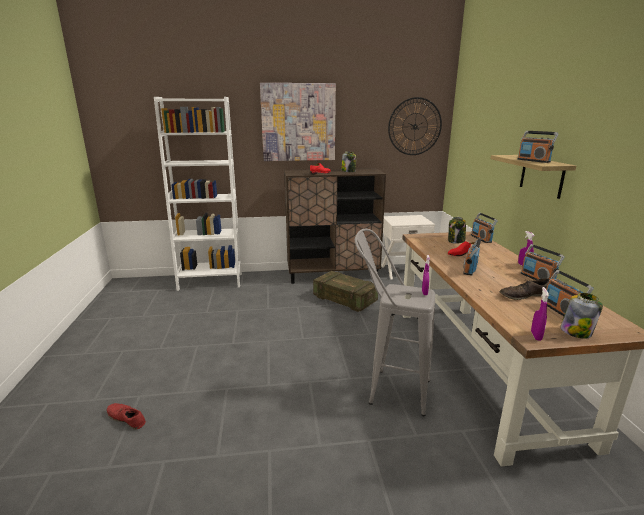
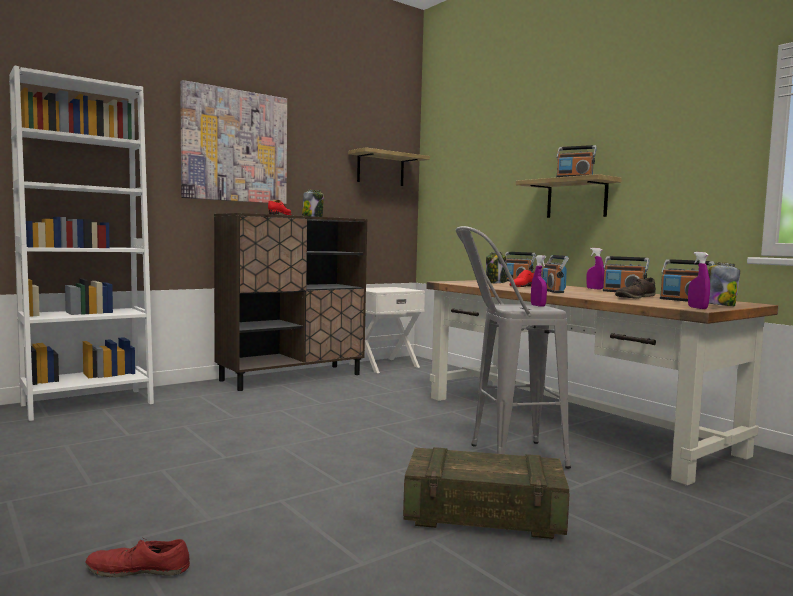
camera: 30 degrees left, 15 degrees down
(345, 300) = (341, 396): crate -> crate (483, 516)
(414, 126) = (380, 169): wall clock -> shelf

